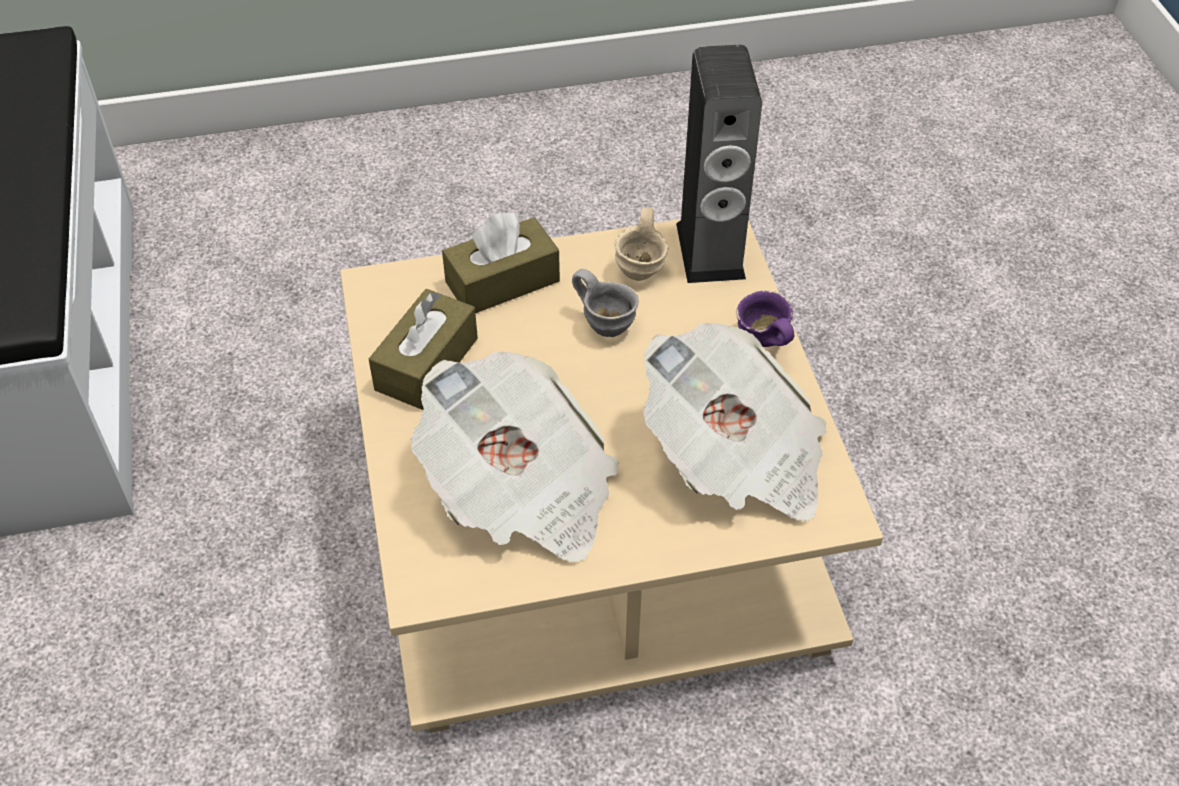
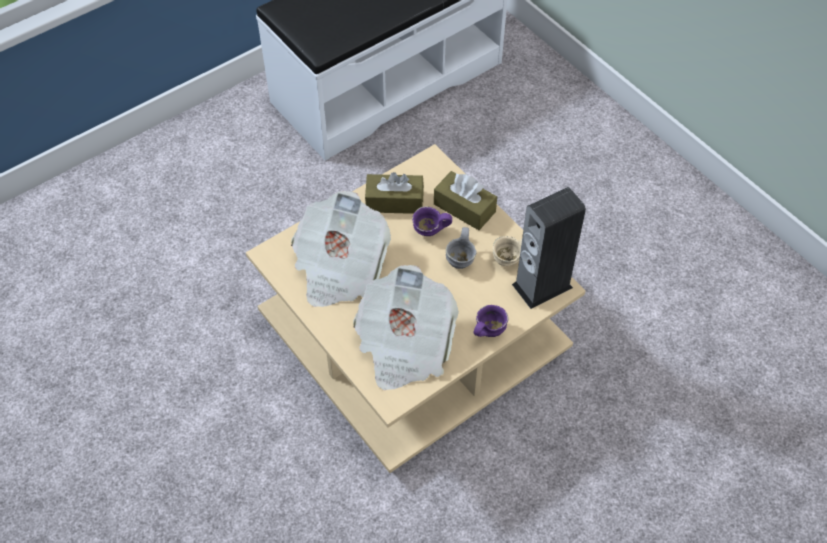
camera: 65 degrees right, 5 degrees up
(525, 342) = (430, 233): none -> purple mug

